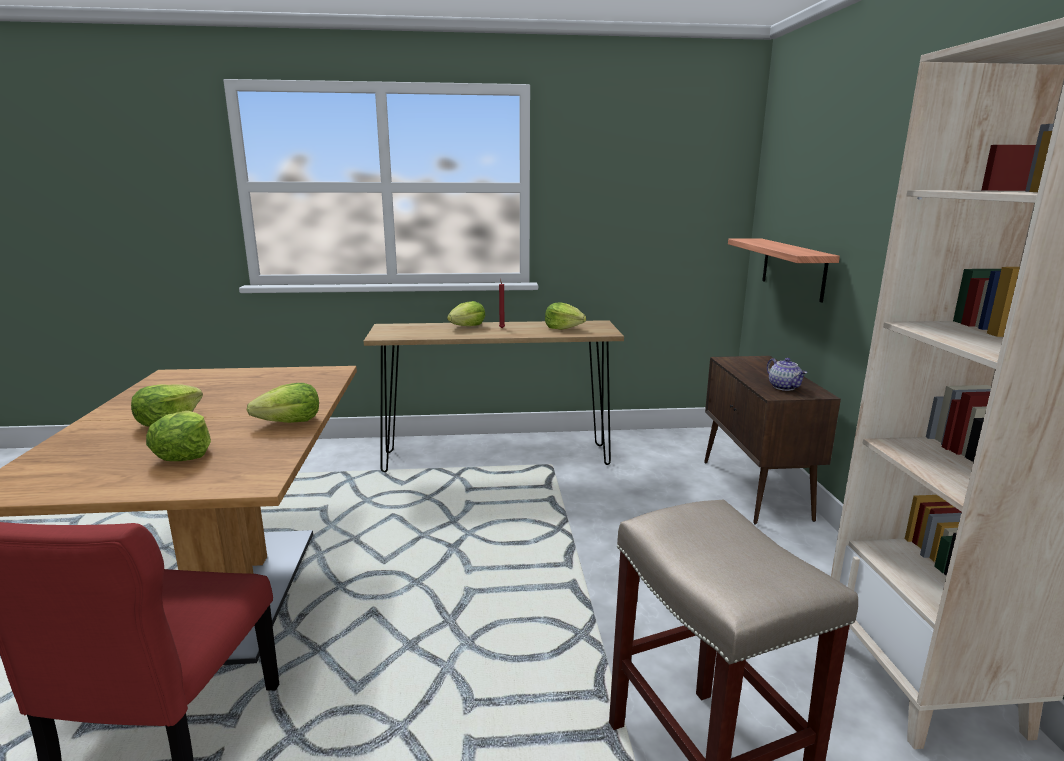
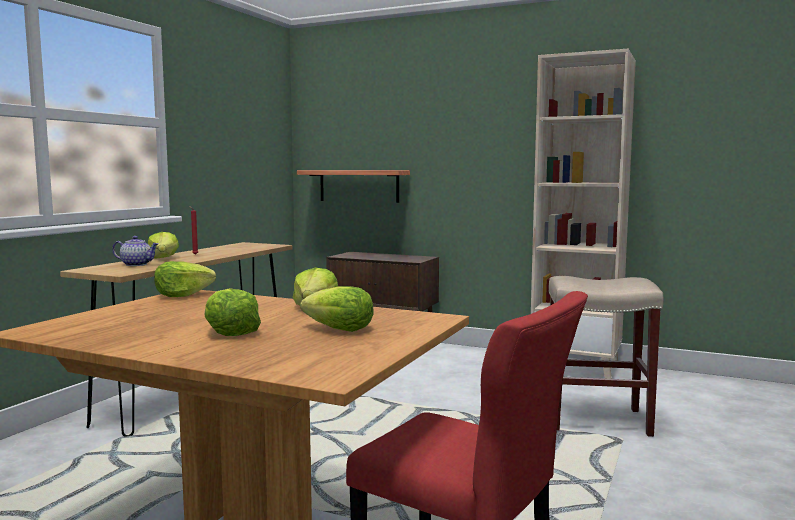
camera: 60 degrees left, 10 degrees down
(563, 328) = (238, 248): lettuce -> lettuce (182, 295)
(784, 387) = (407, 258): teapot -> teapot (137, 264)

